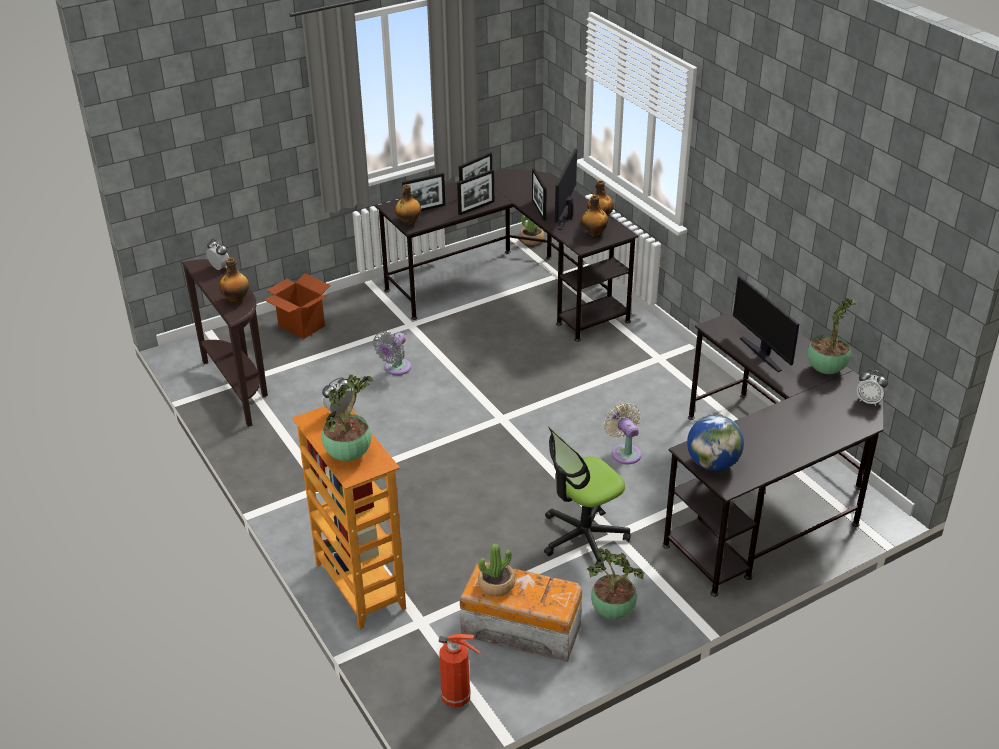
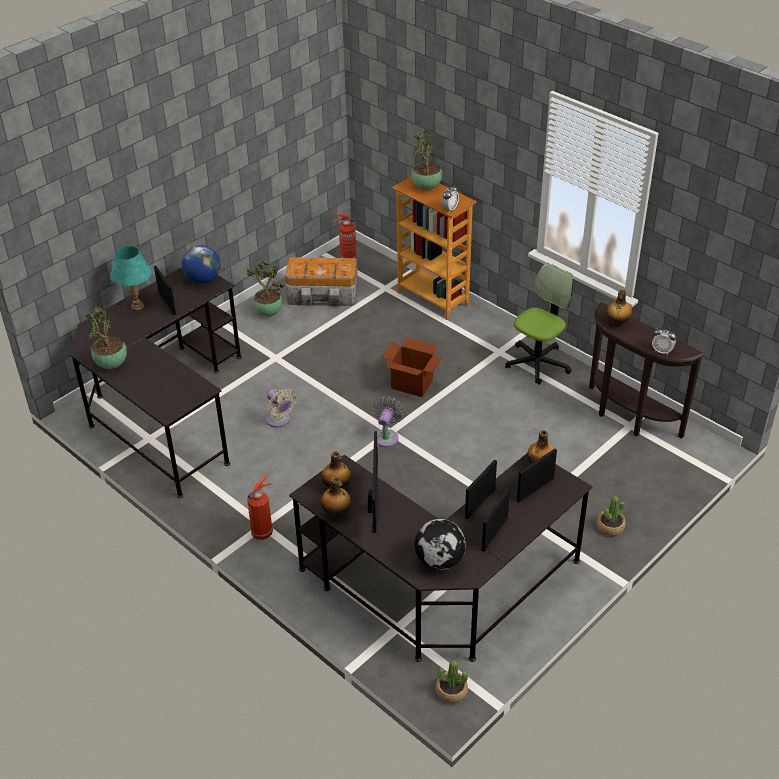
camera: 165 degrees right, 5 degrees up
(301, 326) = (629, 494): cardboard box -> cardboard box (412, 384)
(395, 369) = (507, 463): grey fan -> grey fan (387, 436)
(496, 584) = (337, 266): potted plant -> potted plant (610, 527)
(527, 183) = (440, 560): none -> globe
(538, 210) = (409, 514): picture frame -> picture frame (167, 303)
(583, 537) = (297, 352): office chair -> office chair (537, 363)
(659, 353) = (263, 532): none -> fire extinguisher
(762, 353) = (163, 371): monitor -> none
(804, 439) = (137, 306): none -> turquoise table lamp
(869, 401) = (83, 343): alarm clock -> none

